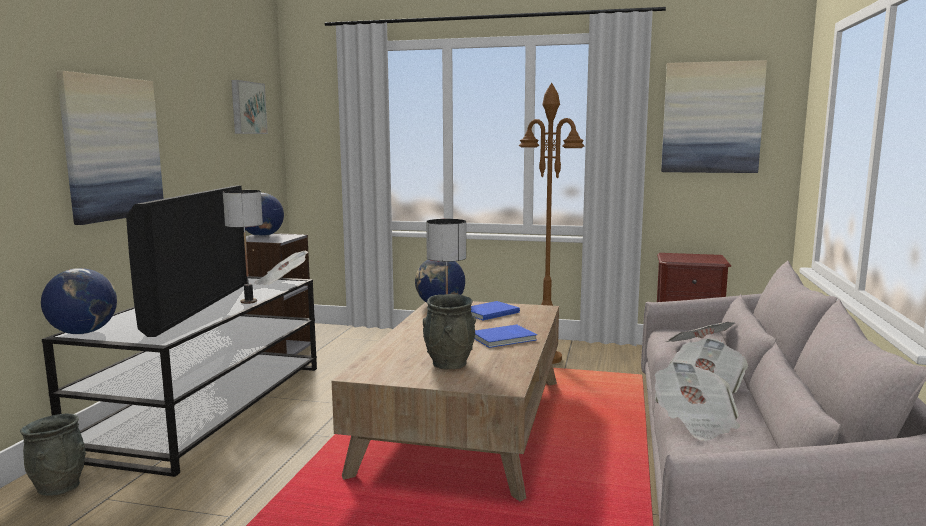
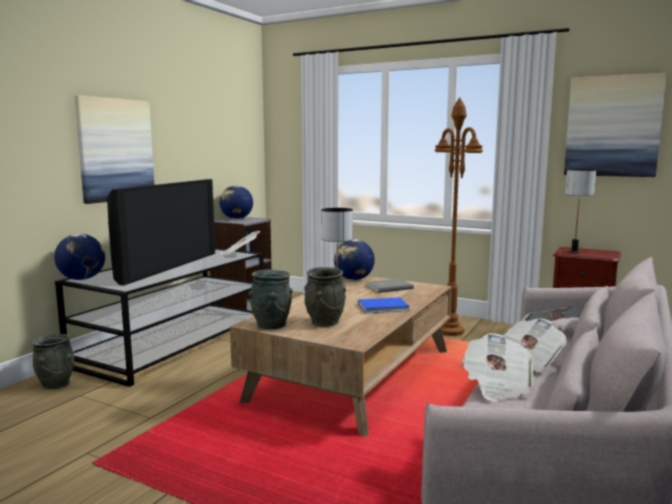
camera: 15 degrees right, 0 degrees up
(247, 108) = (231, 121): picture -> none
(249, 302) = (204, 266): table lamp -> table lamp (574, 252)
(385, 374) = (271, 325): none -> grey vase
(488, 312) = (388, 287): blue book -> grey book

